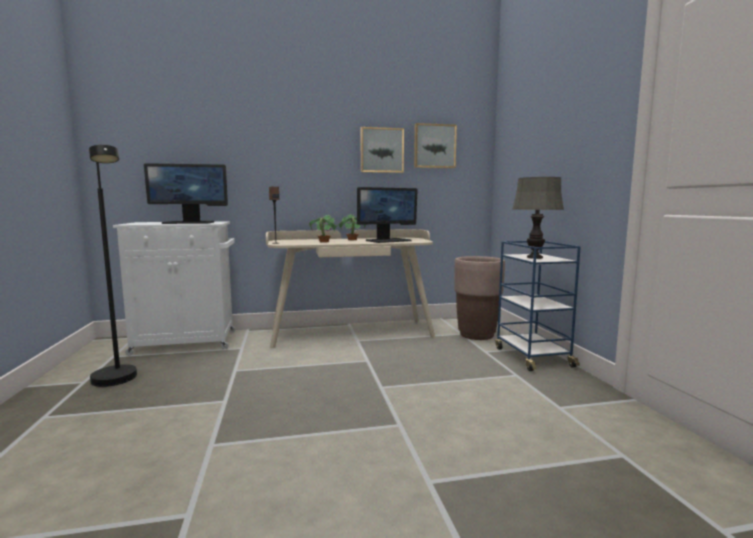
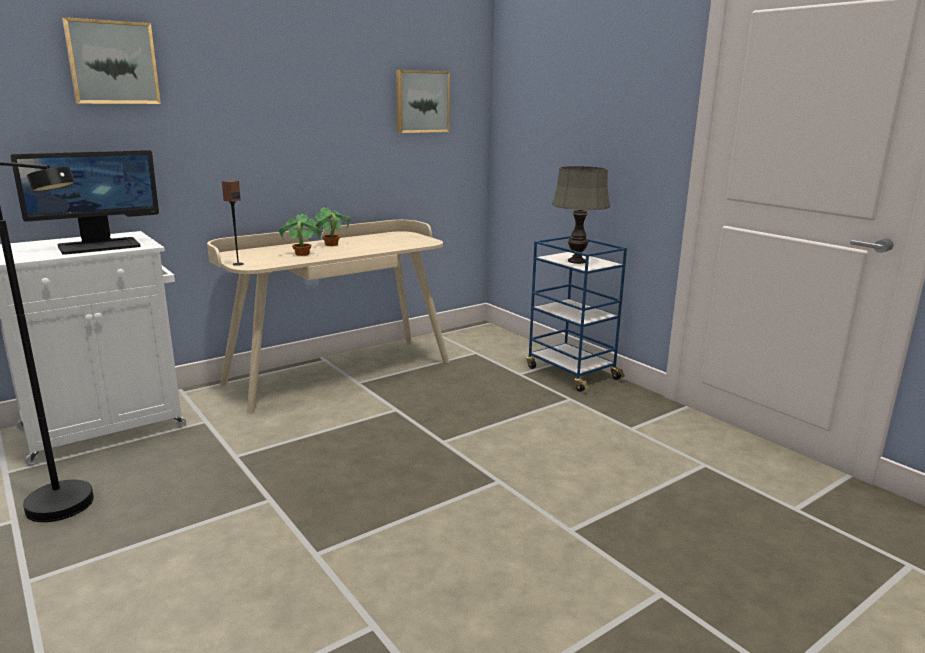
camera: 25 degrees left, 10 degrees up
(381, 150) = (354, 109): picture -> picture (112, 63)
(388, 240) = (384, 244): monitor -> none
(476, 335) = (494, 352): brown planter -> none

